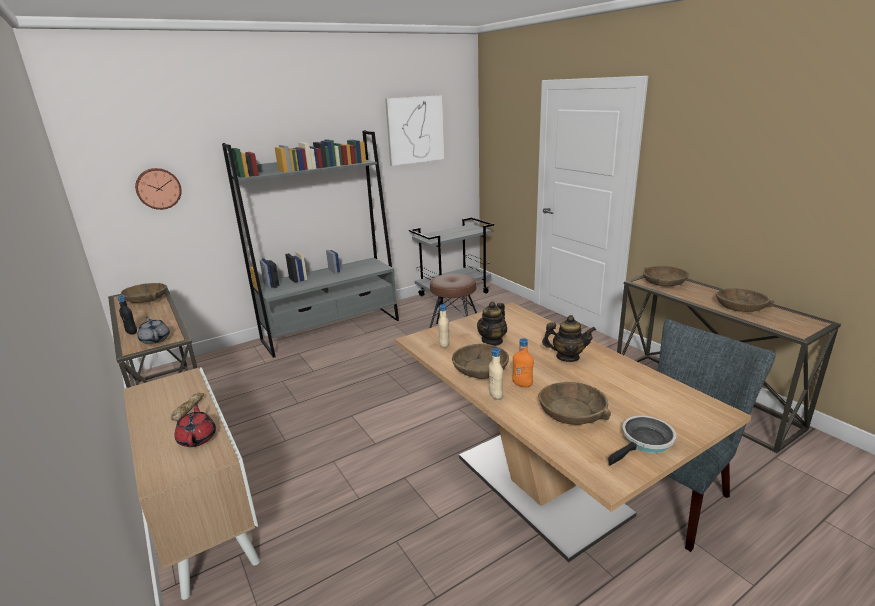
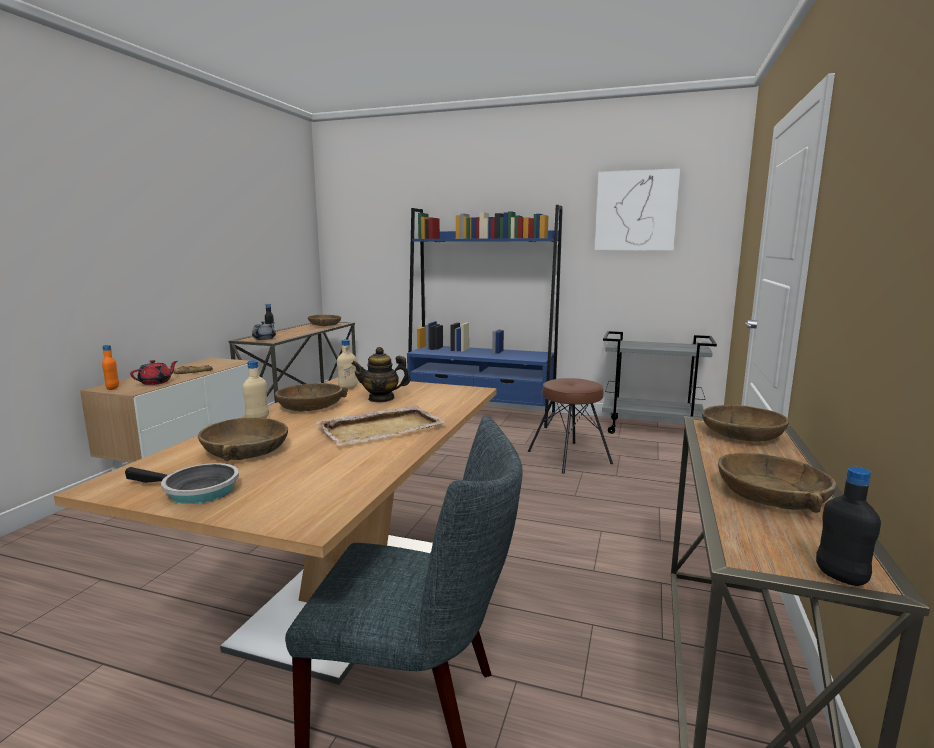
camera: 50 degrees right, 10 degrees down
(158, 188) = (372, 244): wall clock -> none
(332, 330) = (481, 414): grey bookcase -> blue bookcase
(522, 385) = (291, 424): orange bottle -> orange bottle (113, 388)
(567, 357) = (382, 428): teapot -> beige tray
(818, 326) = (840, 577): none -> black bottle

